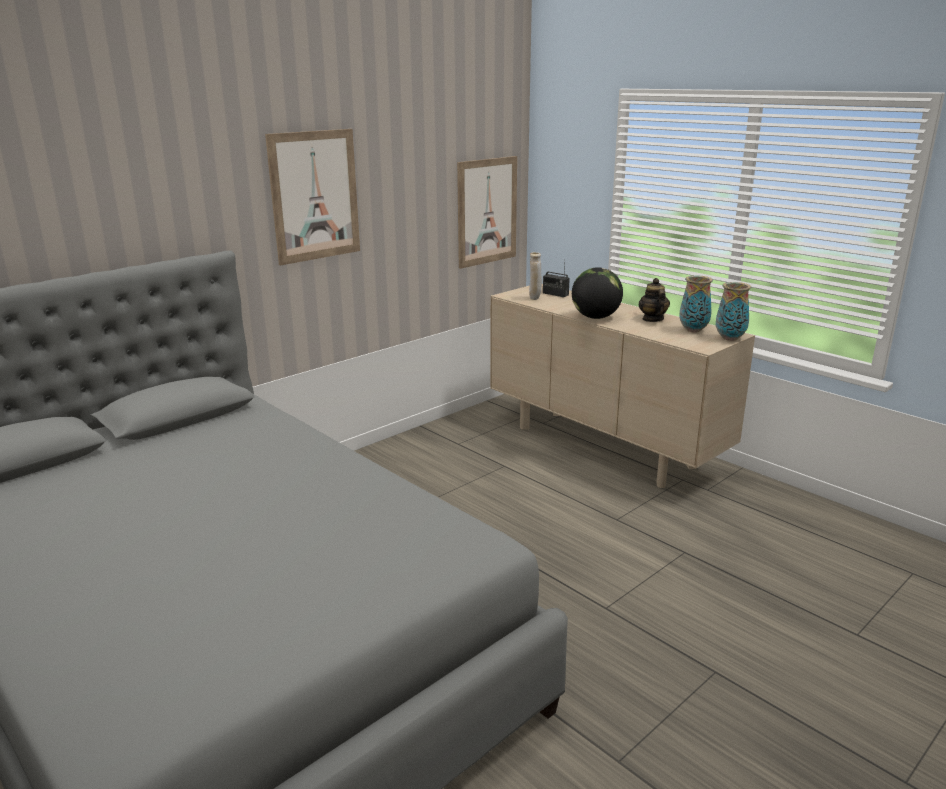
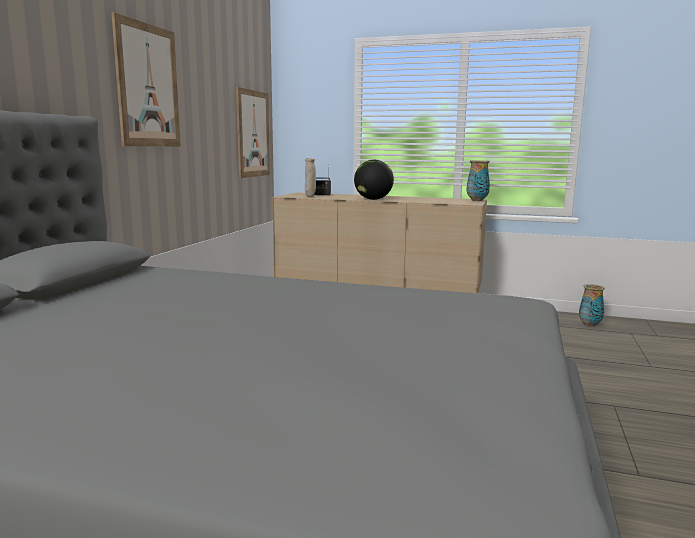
camera: 30 degrees left, 10 degrees down
(652, 319) = (411, 198): teapot -> none
(693, 330) = (448, 199): vase -> vase (589, 325)

